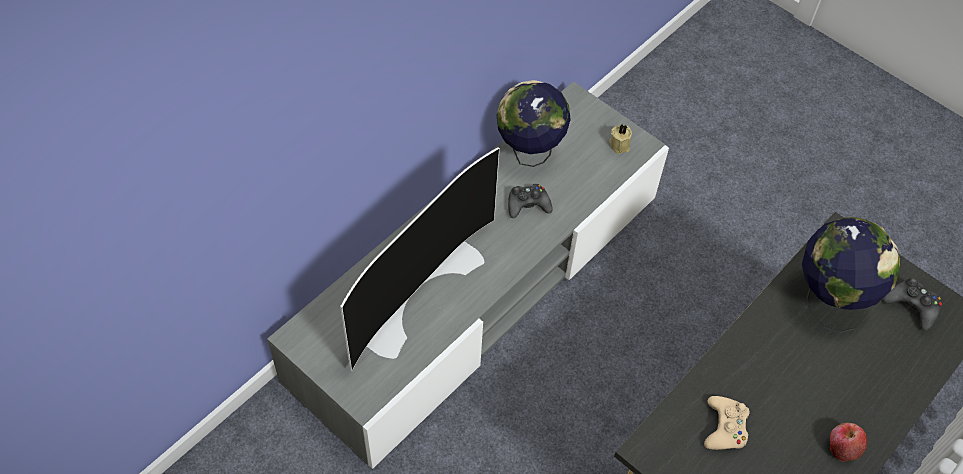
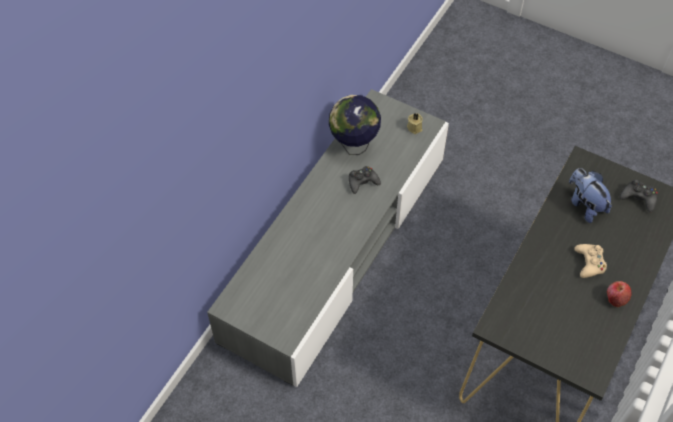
camera: 10 degrees left, 0 degrees up
(415, 289) = (300, 256): television -> none
(725, 428) = (539, 302): beige game controller -> beige game controller (589, 263)
(828, 299) = (585, 205): globe -> plush toy

